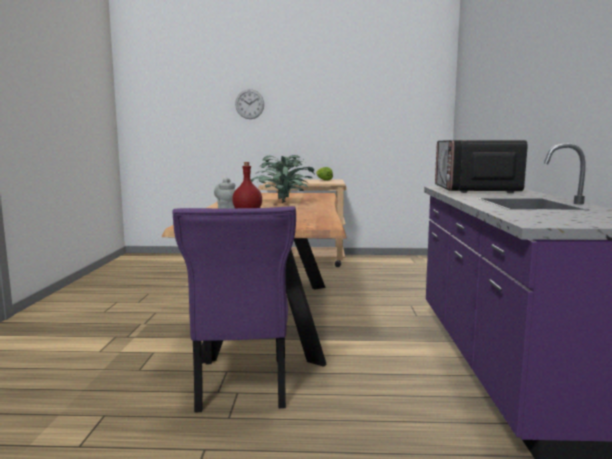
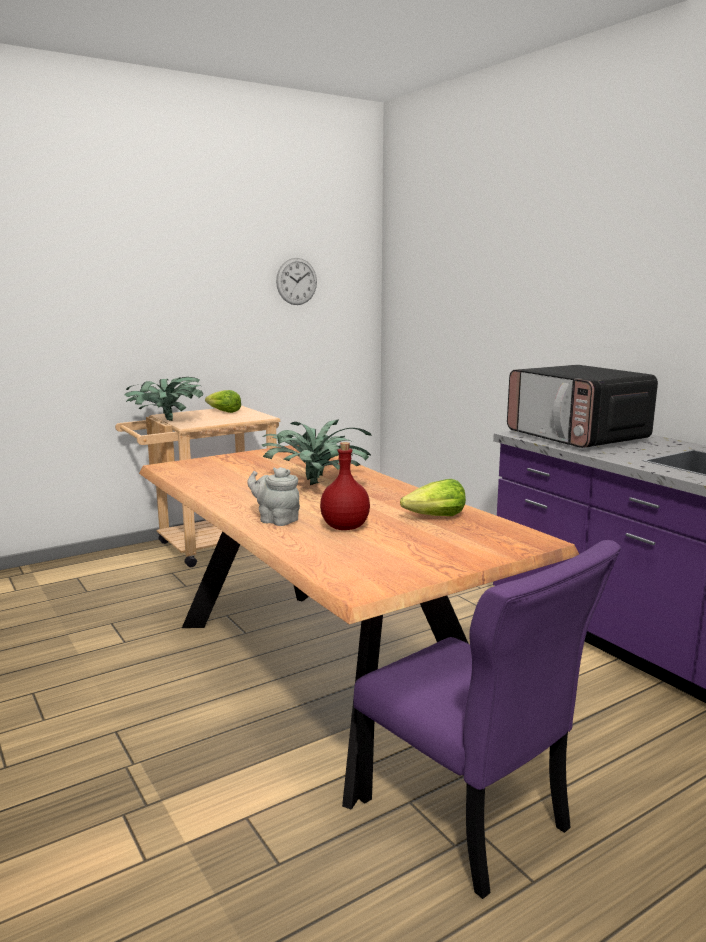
camera: 35 degrees left, 5 degrees up
(249, 104) = (72, 283): wall clock -> wall clock (296, 281)
(303, 215) = (436, 517): none -> lettuce

